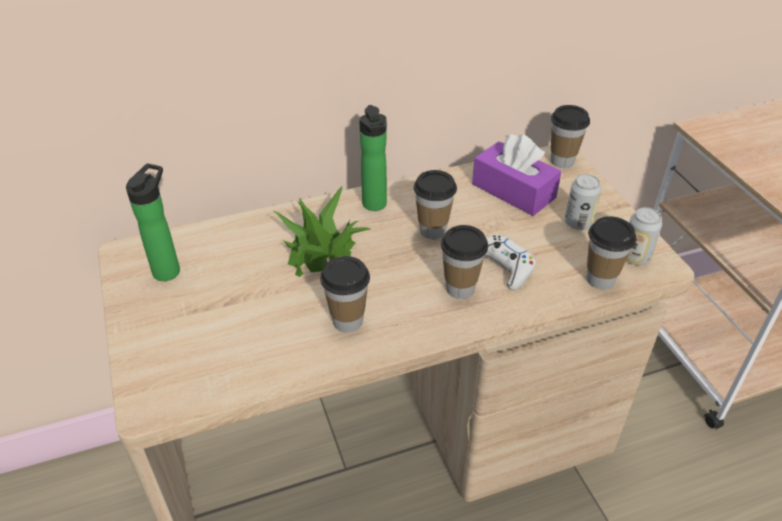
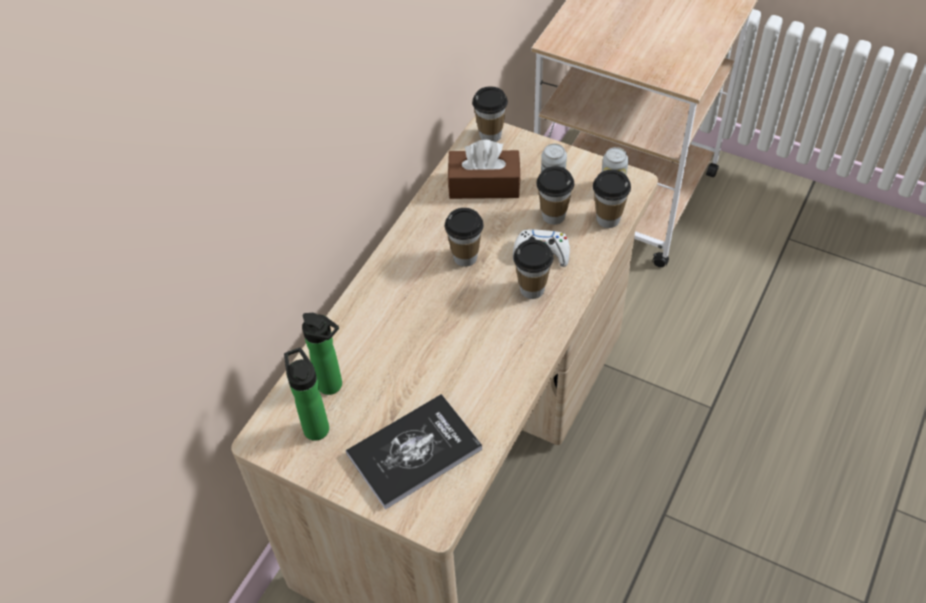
camera: 40 degrees left, 10 degrees up
(207, 340) = (414, 451): none -> book
(320, 251) = (407, 330): potted plant -> none
(347, 321) = (488, 366): cup -> cup (553, 216)
(375, 206) = (402, 266): bottle -> bottle (333, 386)
(513, 191) = (484, 185): purple tissue box -> brown tissue box

